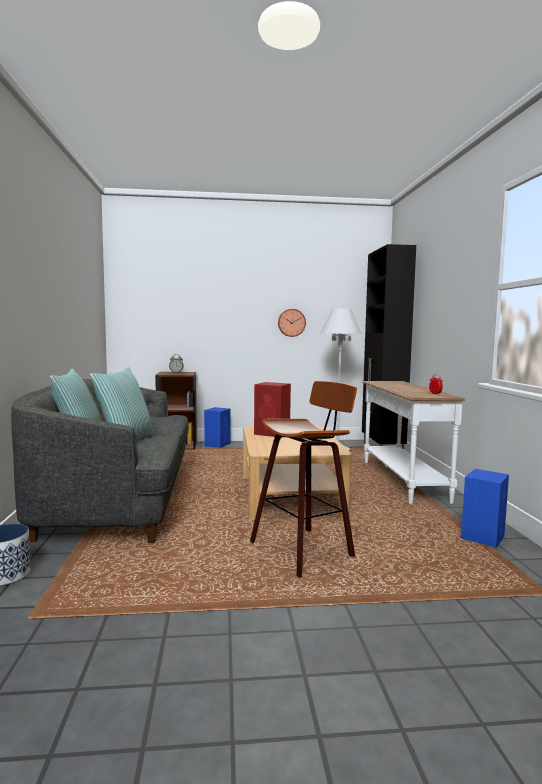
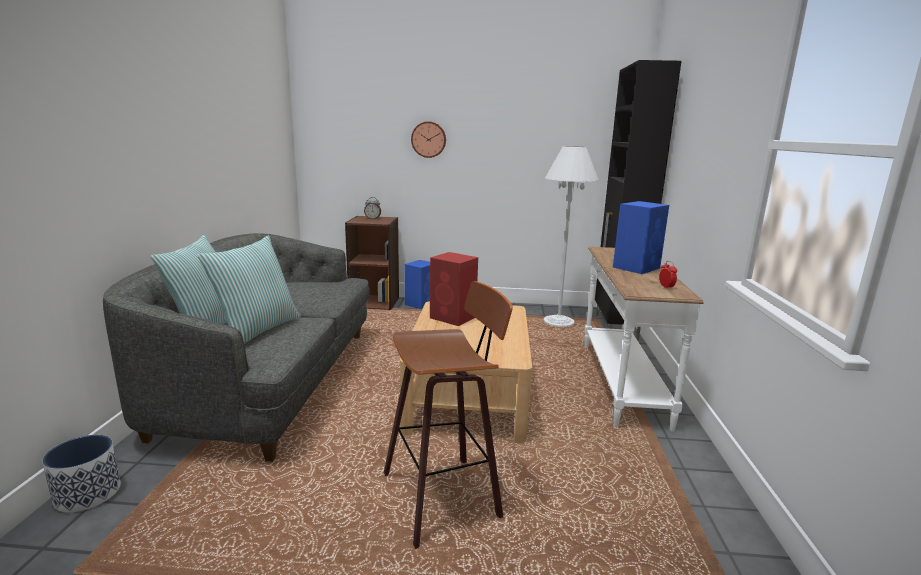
camera: 10 degrees right, 10 degrees up
(291, 322) = (515, 160): wall clock -> wall clock (428, 139)
(483, 537) = (693, 502): blue speaker -> blue speaker (637, 267)

